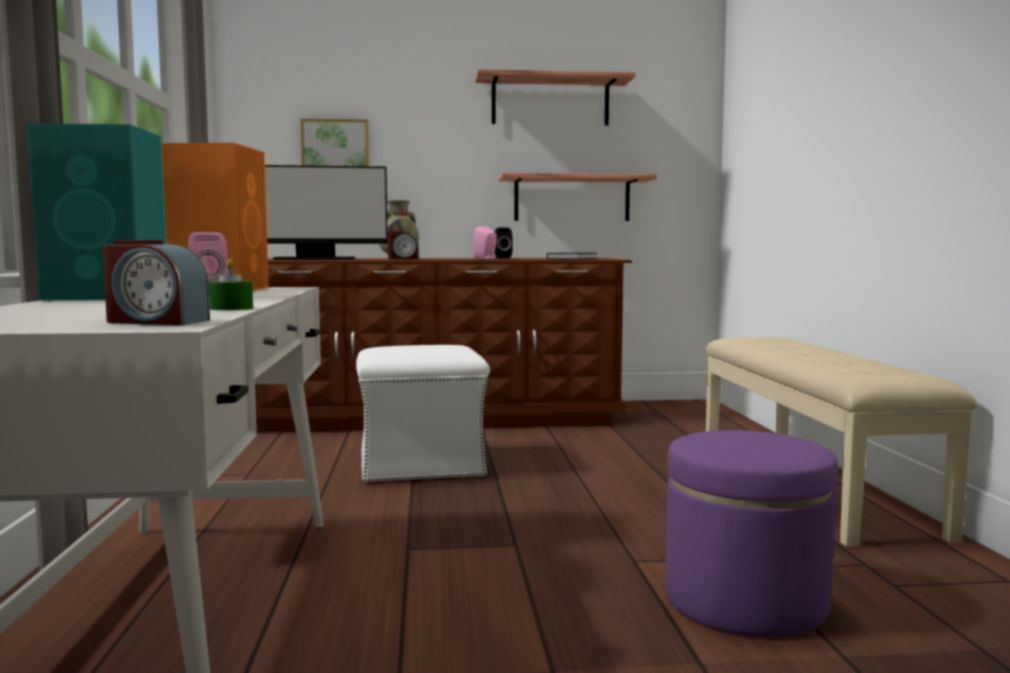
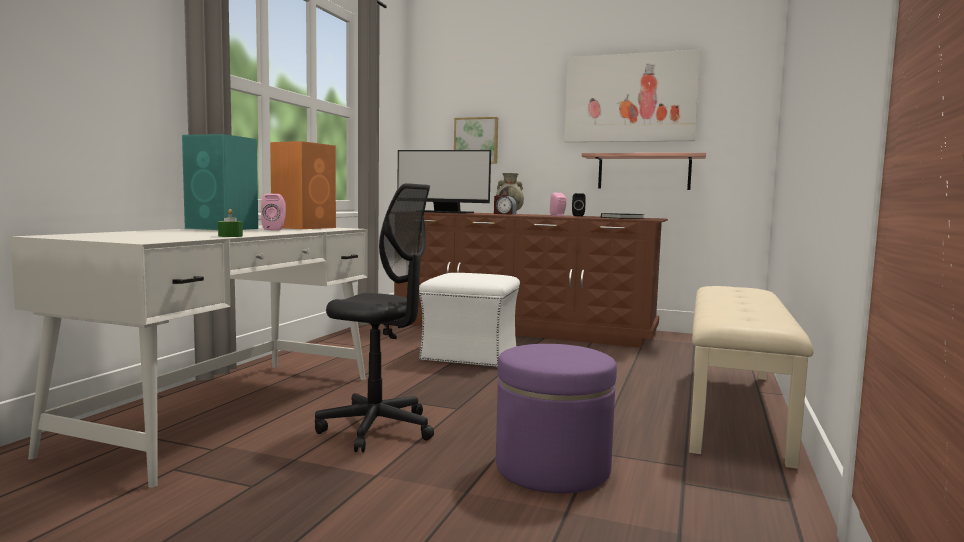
camera: 25 degrees right, 0 degrees up
(156, 321) = (155, 239): alarm clock -> none
(453, 599) = (377, 429): none -> black office chair
(550, 102) = (629, 98): shelf -> picture

